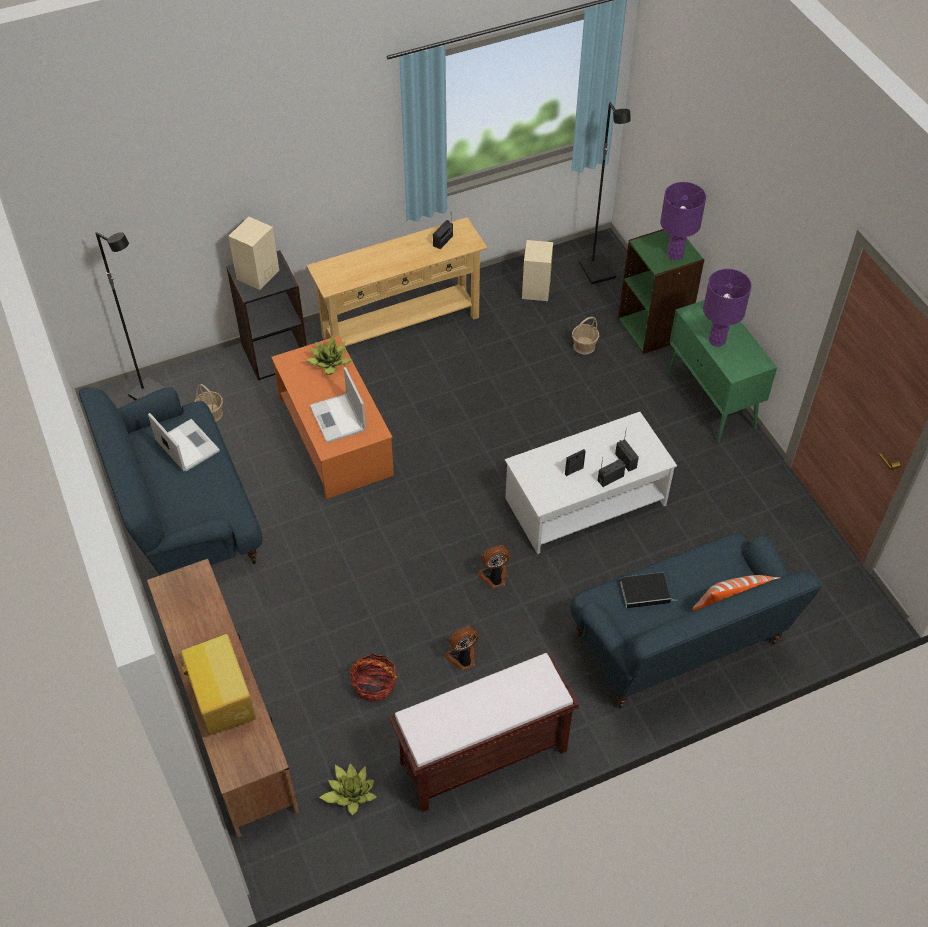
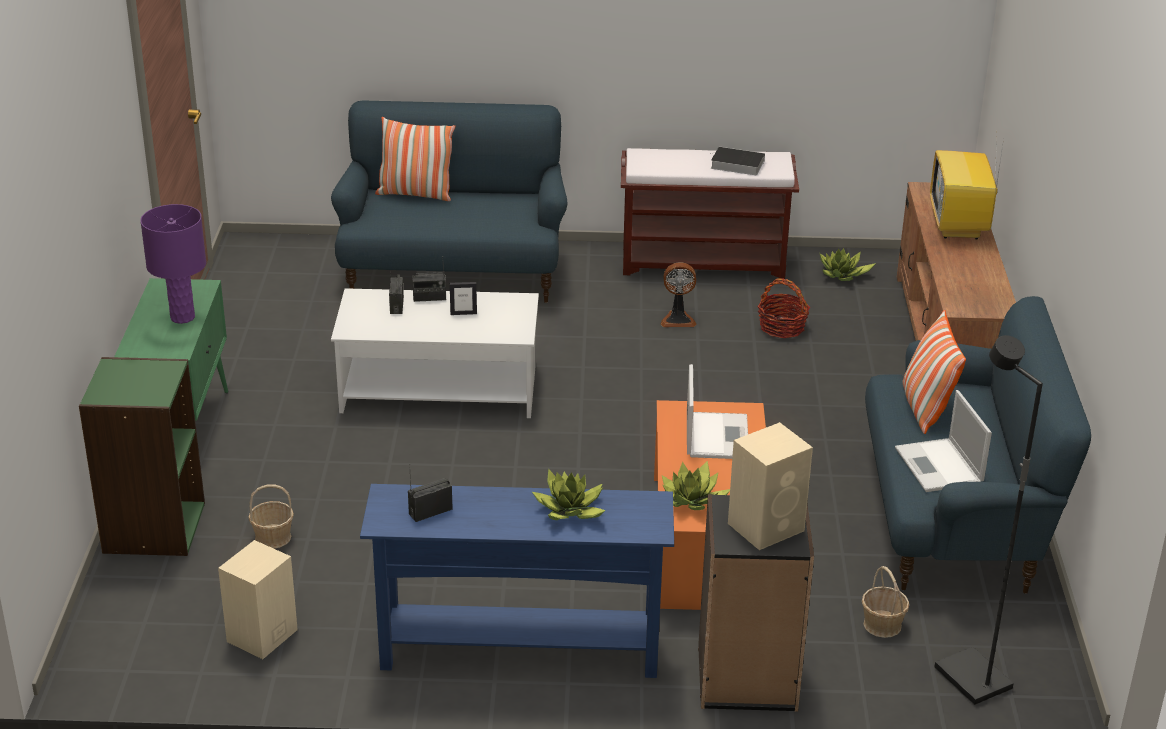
camera: 155 degrees left, 20 degrees down
(208, 498) = (925, 409): none -> pillow
(371, 266) = (570, 510): none -> potted plant
(401, 327) = (519, 651): beige console table -> blue console table
(494, 577) = (598, 362): fan -> none
(598, 271) = (139, 630): black floor lamp -> none
(646, 592) = (481, 221): book -> book (735, 164)
(675, 254) = (130, 373): purple table lamp -> none

